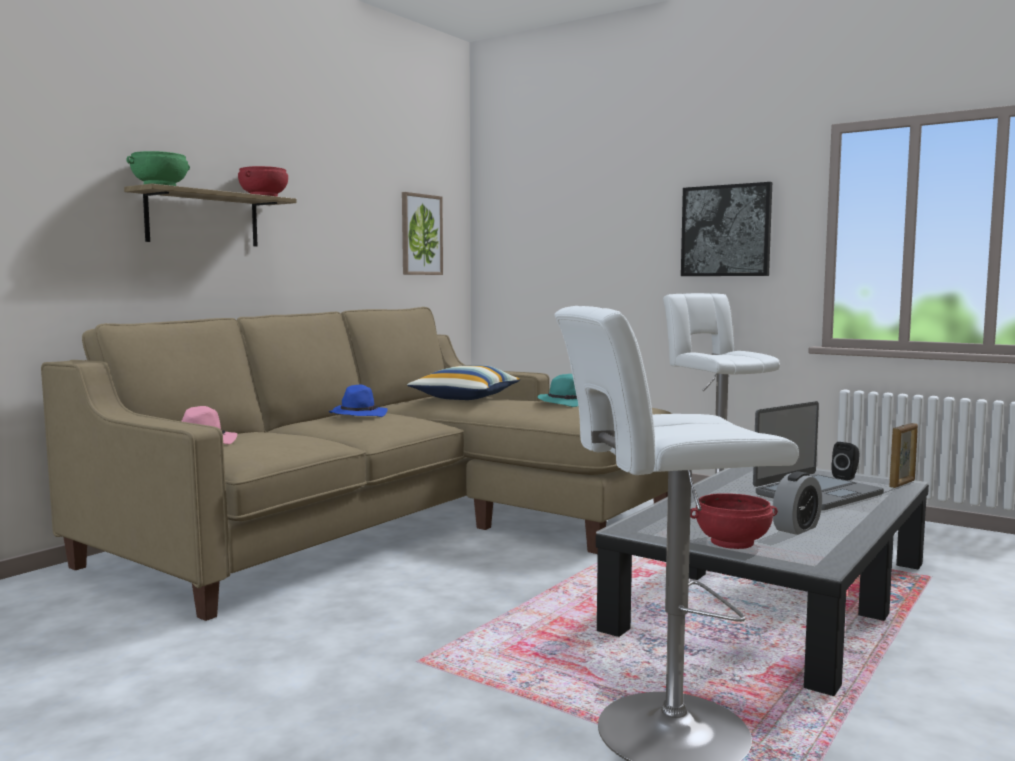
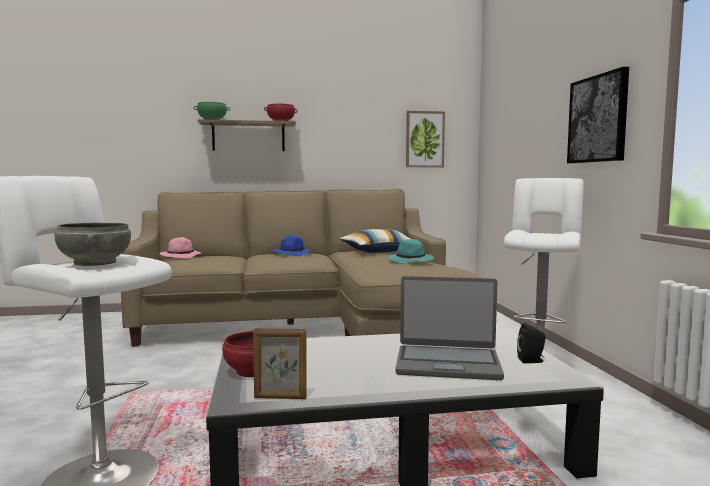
camera: 45 degrees right, 0 degrees up
(702, 425) = (94, 263): none -> grey bowl
(796, 528) = (325, 378): alarm clock -> none
(902, 484) = (563, 380): picture frame -> picture frame (280, 398)

